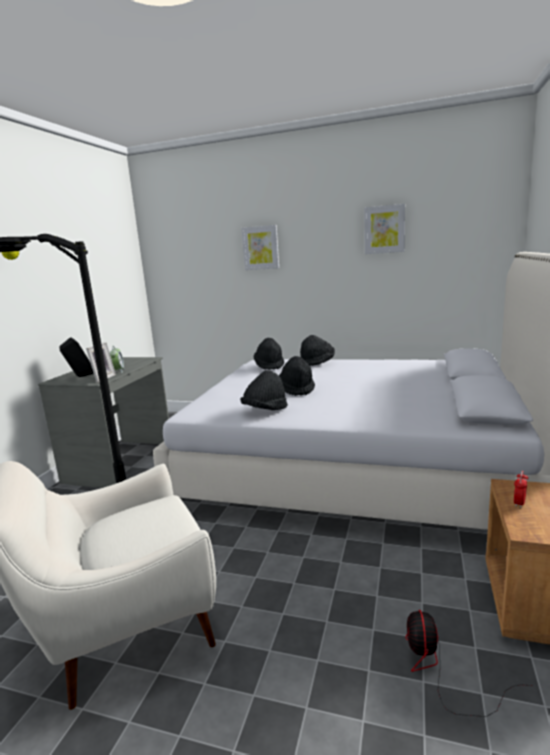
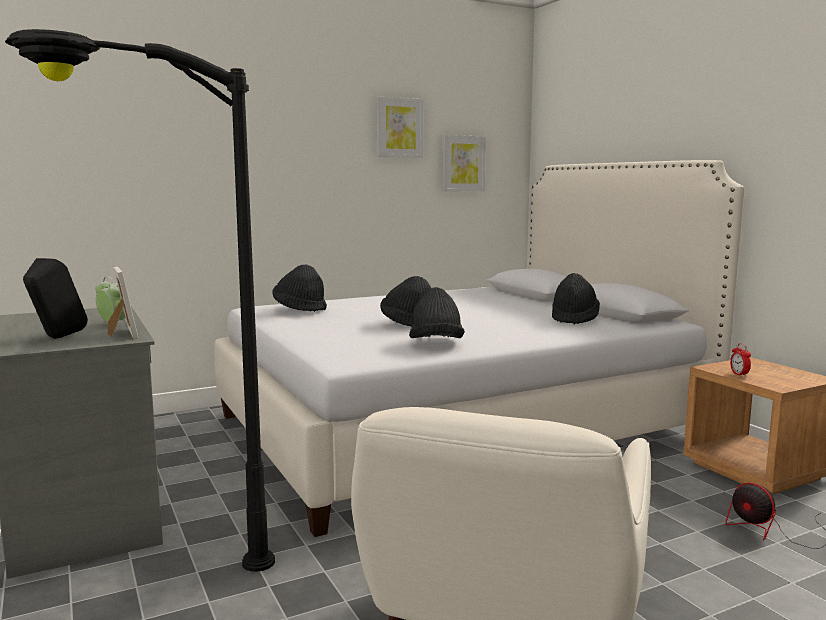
camera: 45 degrees left, 5 degrees down
(260, 248) = (230, 134): picture -> picture (463, 163)
(317, 363) = (354, 301): black hat -> black hat (574, 319)

